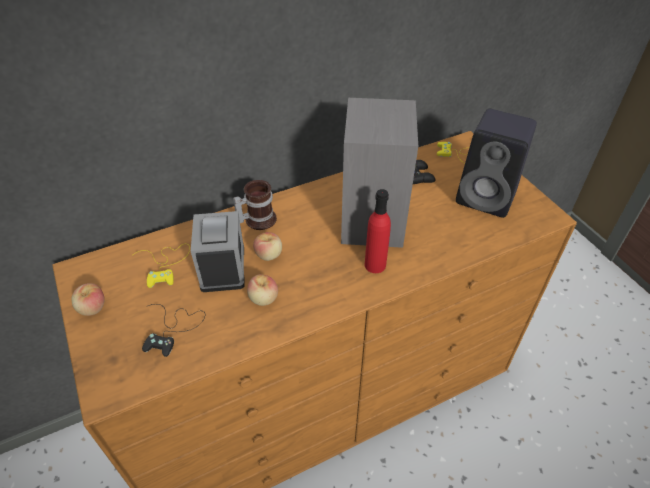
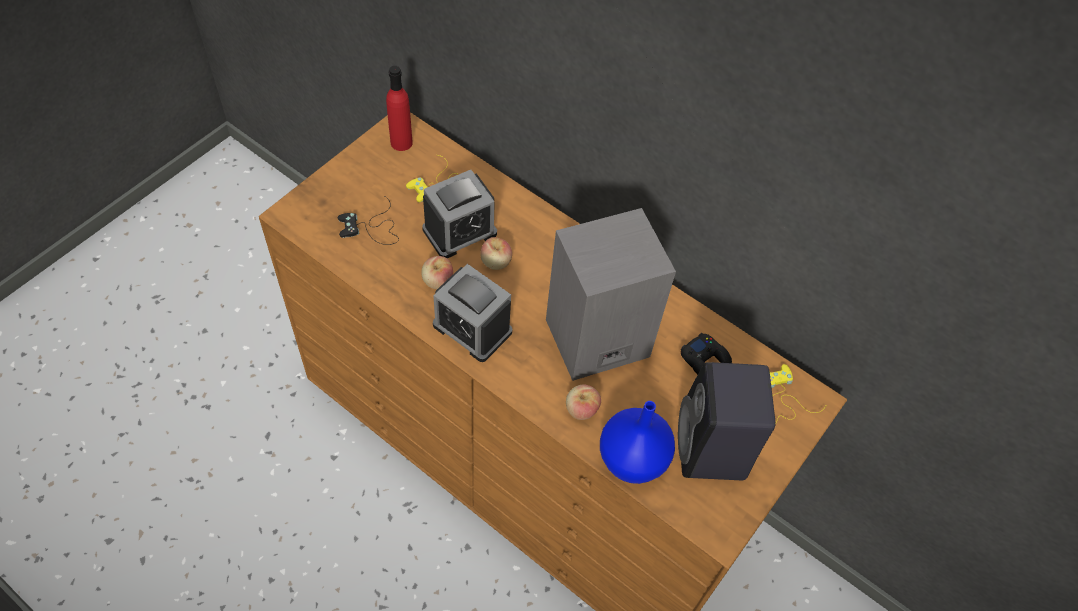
camera: 60 degrees right, 10 degrees up
(92, 308) = (366, 160): apple -> apple (581, 409)
(257, 219) = (540, 231): mug -> none
(324, 291) = (472, 328): none -> alarm clock
(375, 265) = (531, 362): red bottle -> red bottle (401, 142)
(482, 238) = (633, 459): none -> blue vase

